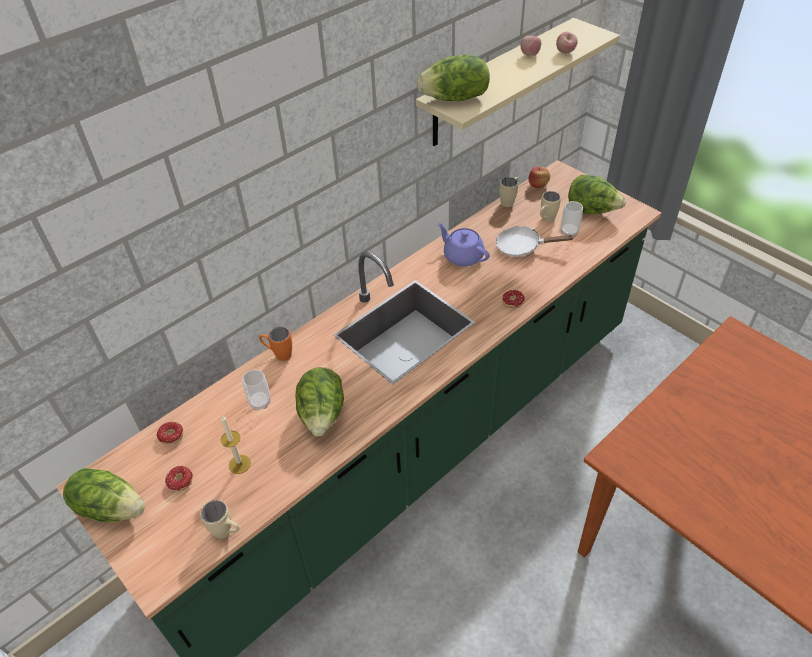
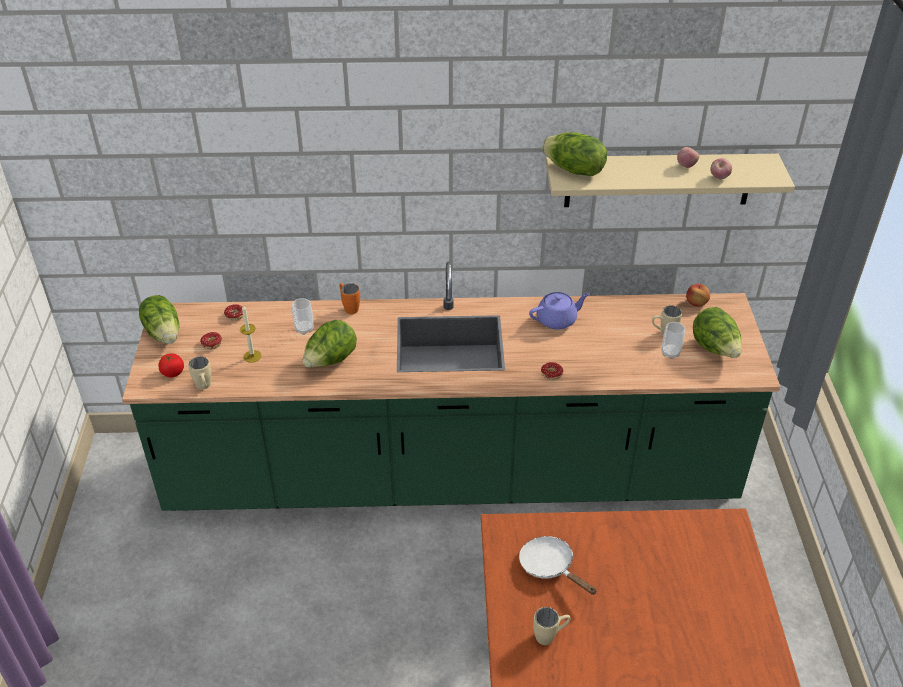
camera: 40 degrees right, 5 degrees down
(172, 542) = (173, 372): none -> tomato
(462, 256) = (557, 320): purple teapot -> purple teapot turned 75 degrees clockwise
(509, 201) = (653, 301): beige mug -> beige mug (550, 636)
(522, 247) = (614, 341): white frying pan -> white frying pan (550, 567)

